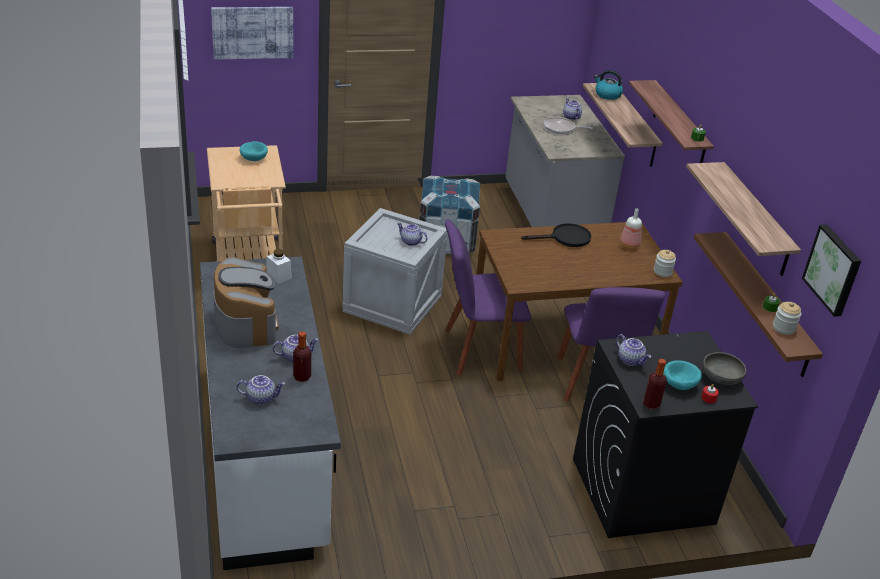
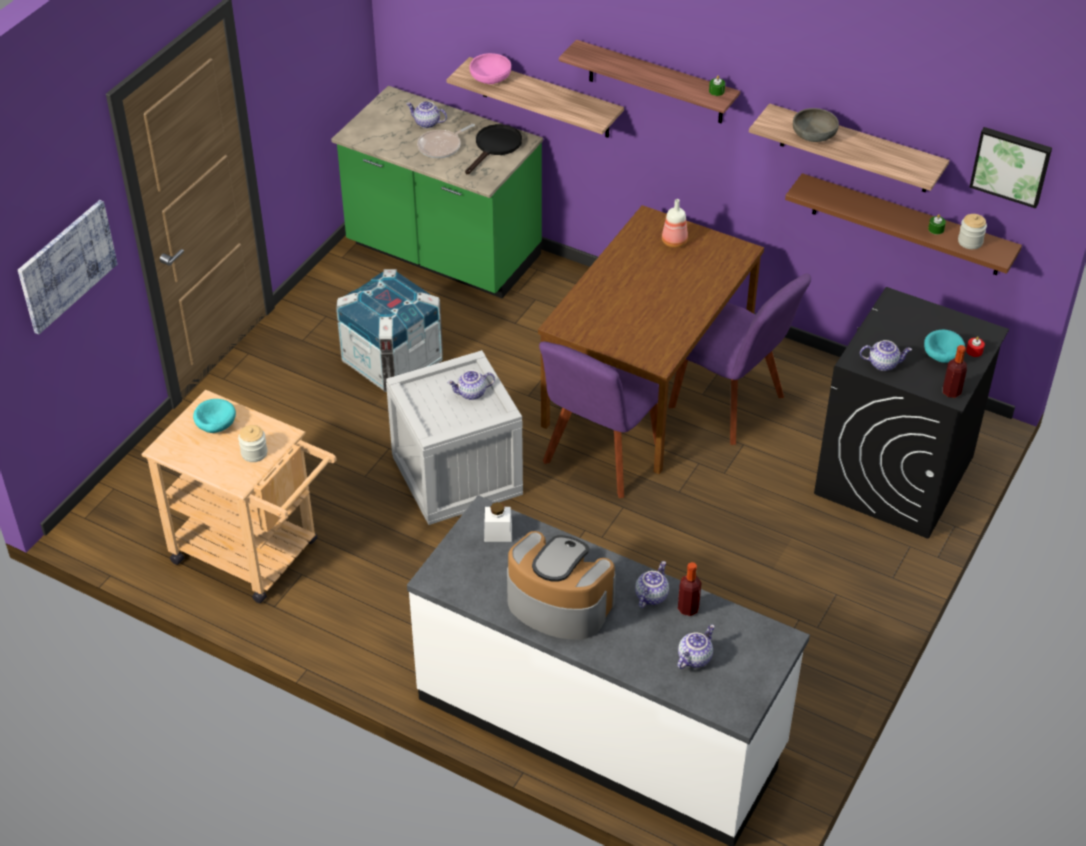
camera: 45 degrees left, 10 degrees up
(550, 218) = (443, 254): grey counter -> green counter
(565, 238) = (617, 277): black frying pan -> black frying pan (495, 147)
(607, 95) = (490, 79): kettle -> pink bowl
(662, 272) = (737, 249): jar -> jar (254, 453)
(720, 378) = (956, 325): grey bowl -> grey bowl (813, 136)

